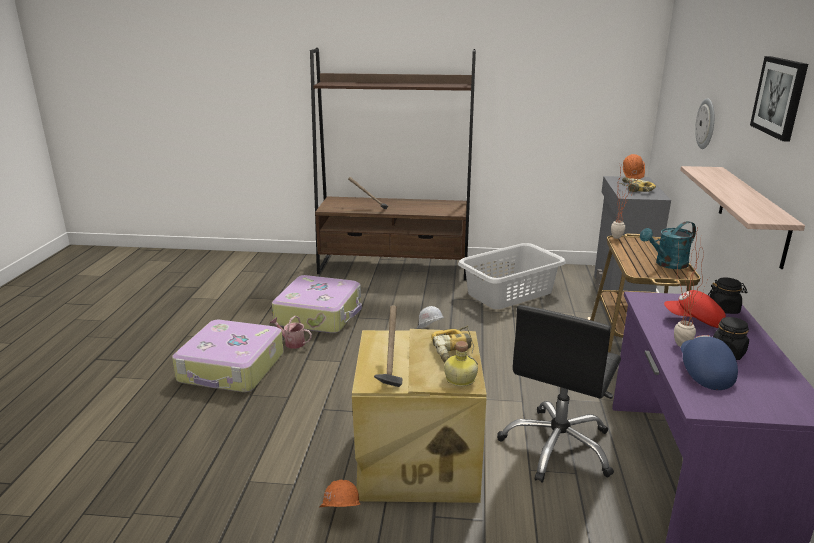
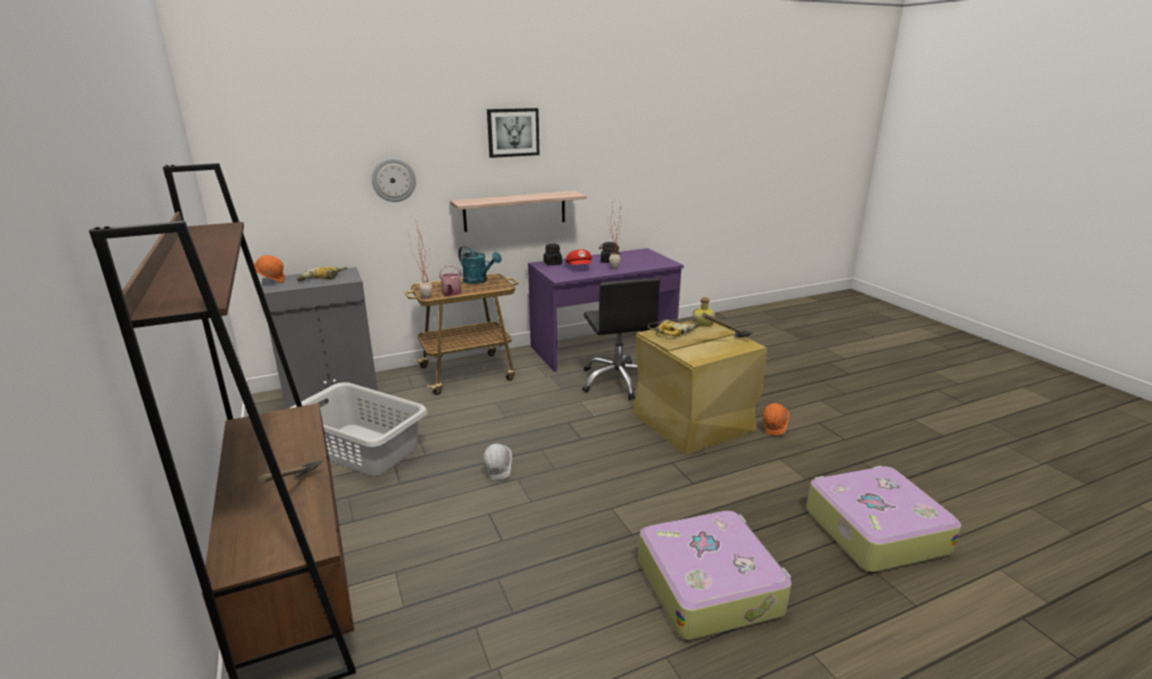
camera: 120 degrees left, 0 degrees up
(292, 342) = (610, 566): watering can -> watering can (451, 293)
(320, 315) = (518, 580): suitcase -> suitcase (873, 530)
(558, 447) = (618, 381): black office chair -> black office chair turned 75 degrees clockwise
(703, 372) = (637, 264): blue cap -> none

